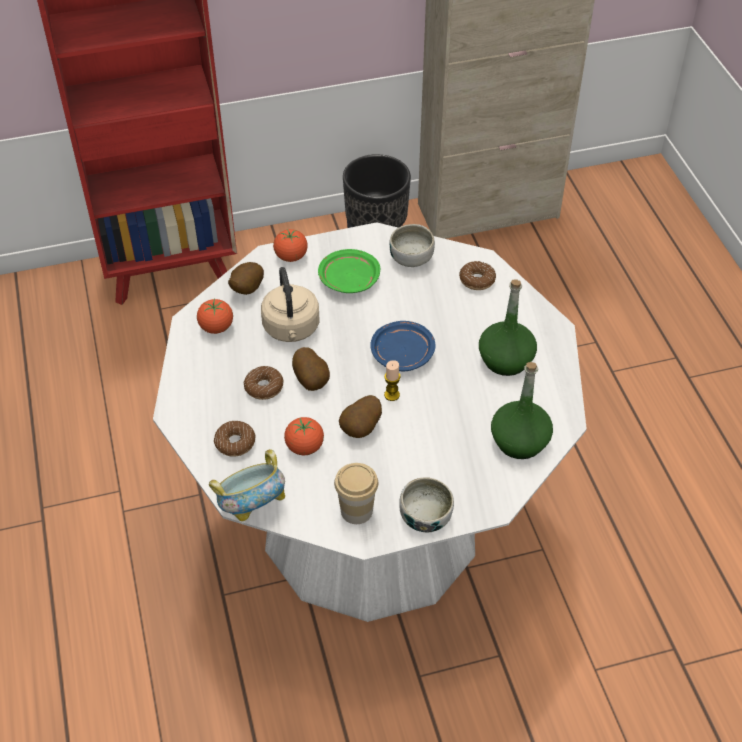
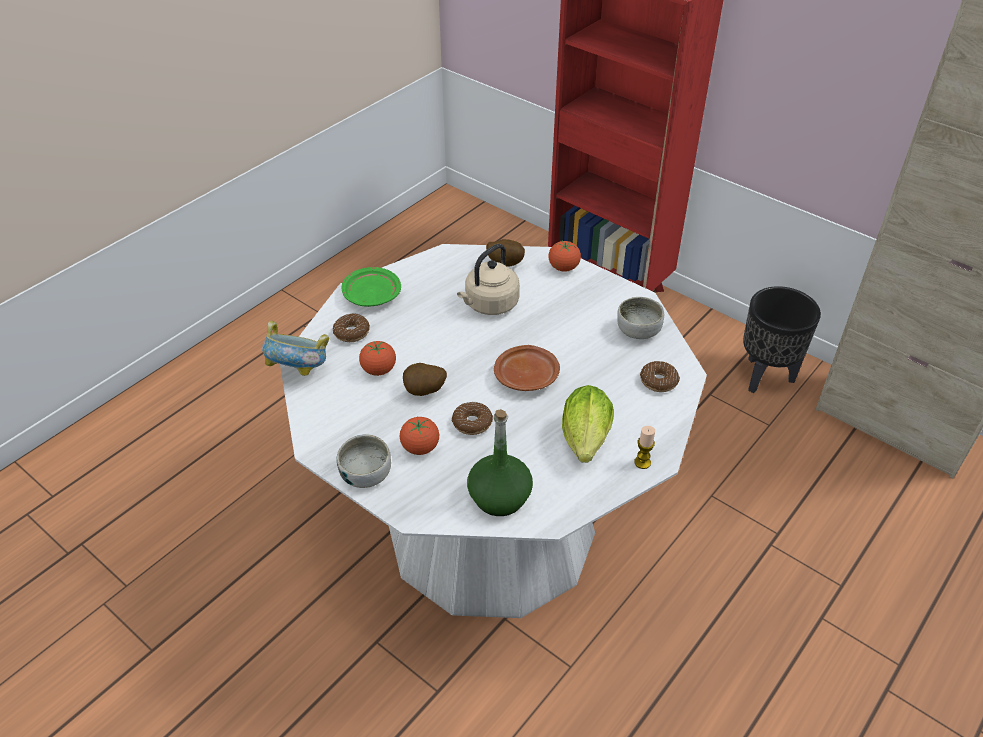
camera: 55 degrees right, 5 degrees down
(216, 327) = (453, 268): tomato -> tomato (420, 447)
(264, 387) = (418, 320): donut -> donut (472, 423)
(312, 381) = (448, 341): potato -> none
(348, 280) = (573, 308): green plate -> green plate (371, 295)
(356, 510) = (339, 430): cup -> none
(392, 395) = (476, 392): candle -> candle (642, 462)
(402, 353) = (527, 376): blue plate -> brown plate
(505, 359) = (585, 443): green bottle -> lettuce

